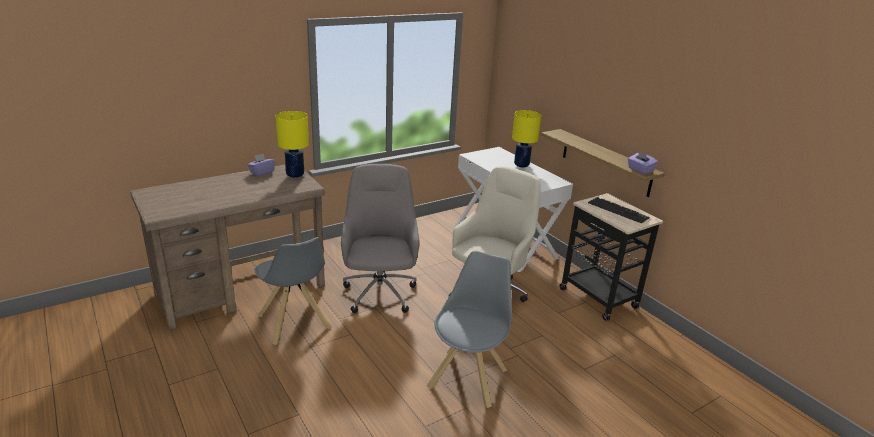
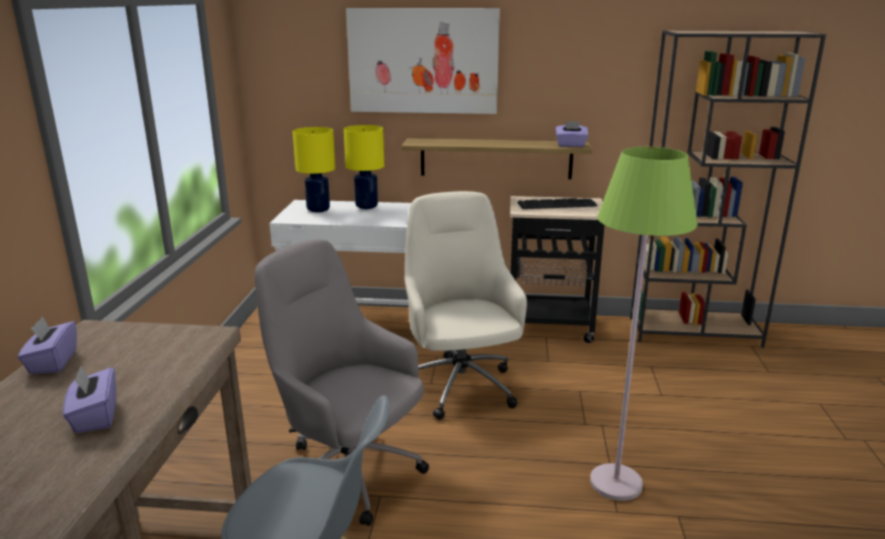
camera: 50 degrees left, 5 degrees down
(238, 193) = (95, 416): none -> purple tissue box
(295, 175) = (137, 335): yellow table lamp -> yellow table lamp (318, 210)
(469, 376) = (616, 483): grey chair -> green floor lamp
(577, 79) = (423, 61): none -> picture
(697, 362) = (694, 332): none -> bookcase

